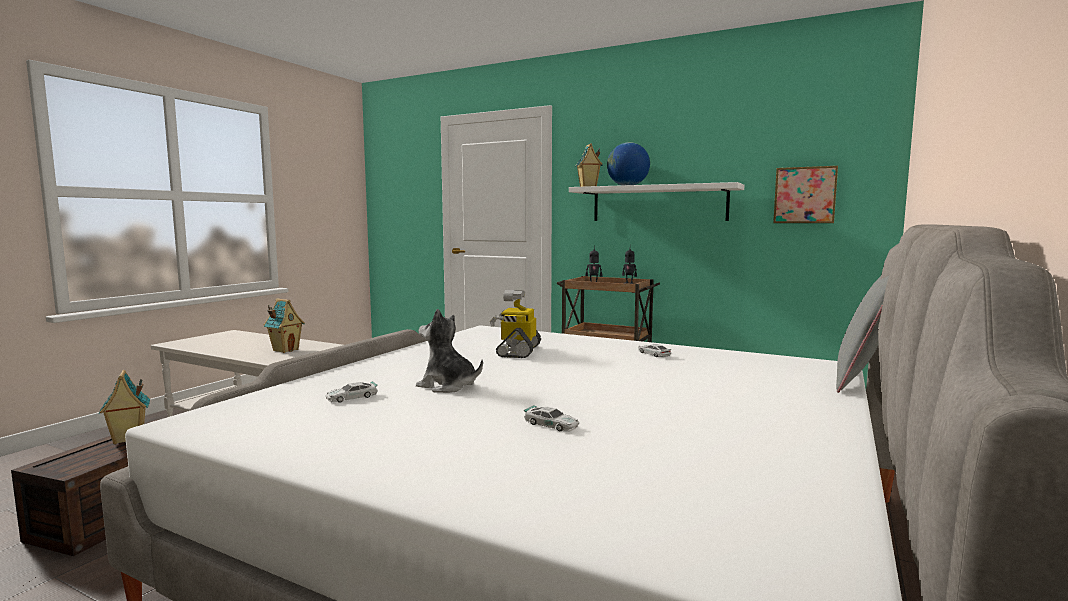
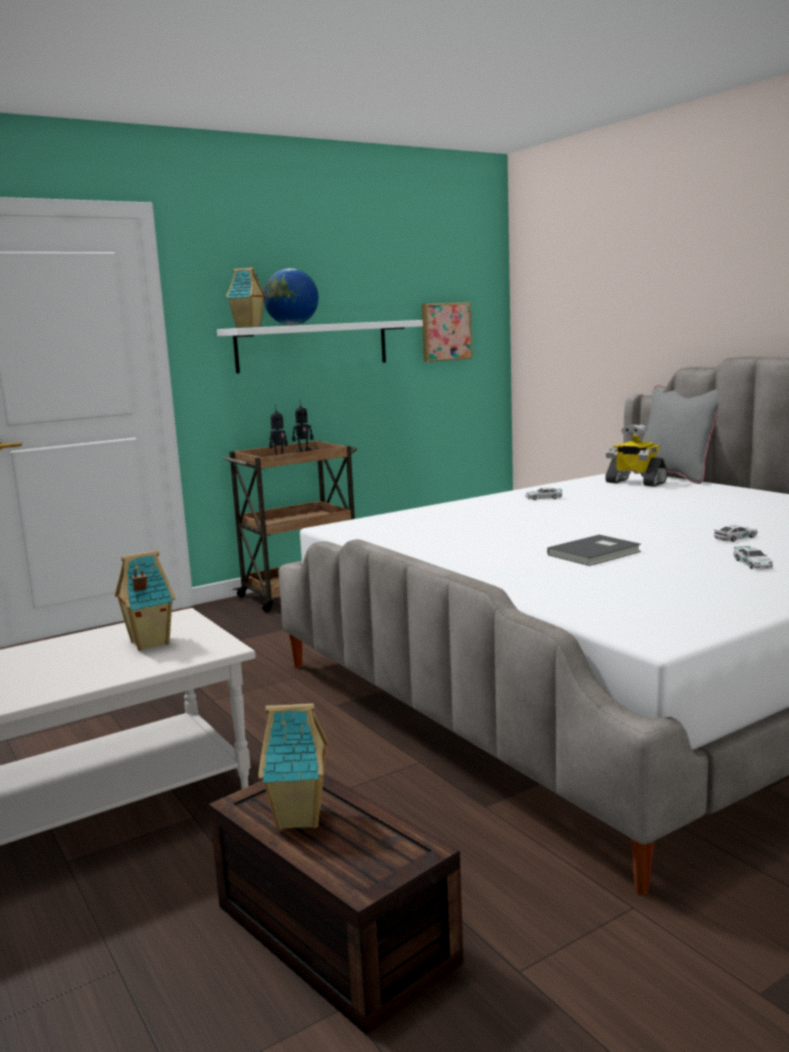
camera: 60 degrees left, 5 degrees up
(352, 397) = (610, 581): toy car -> toy car (753, 564)
(448, 386) = (596, 553): plush toy -> grey book
(518, 351) = (476, 526): toy robot -> toy robot (635, 483)

